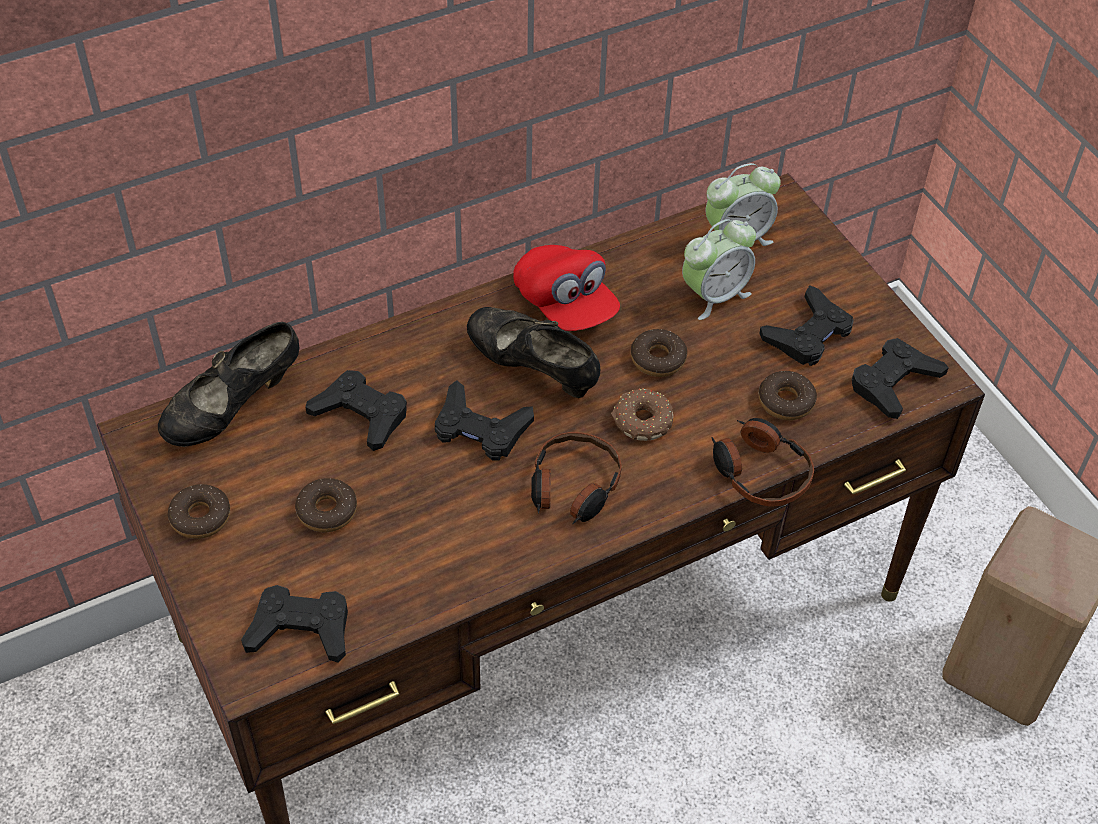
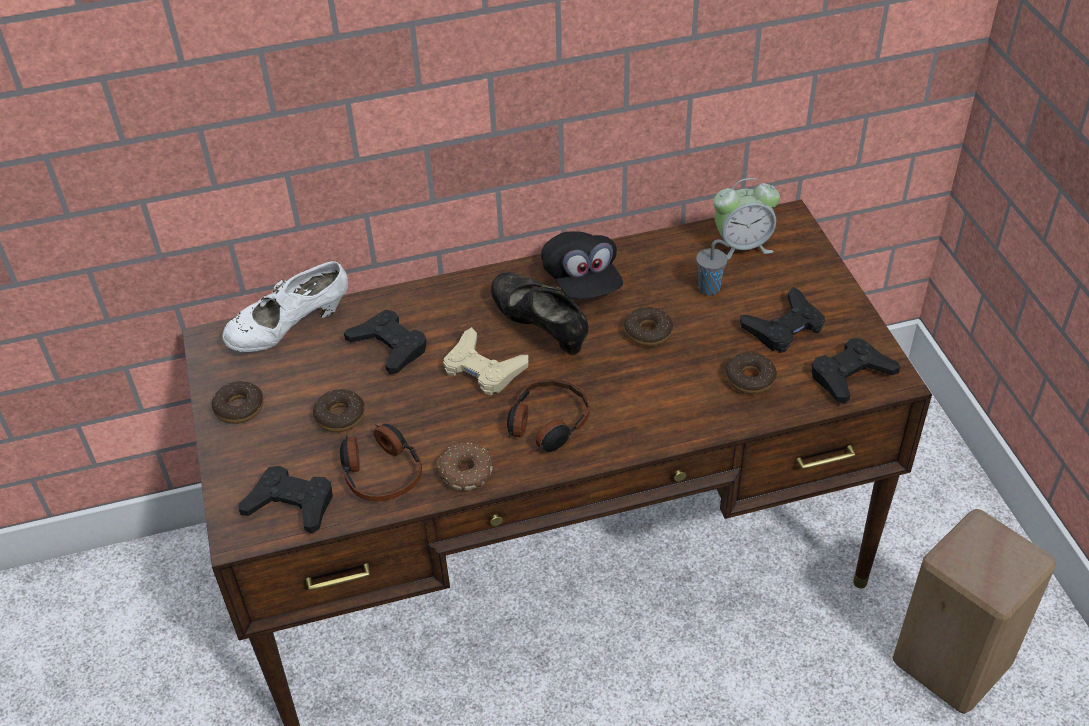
camera: 15 degrees right, 5 degrees down
(233, 409) = (290, 330): black shoe -> white shoe
(480, 428) = (483, 369): black game controller -> beige game controller
(565, 305) = (582, 281): red cap -> black cap
(641, 421) = (620, 379): donut -> donut (465, 472)
(714, 295) = (710, 288): alarm clock -> grey cup
(759, 472) = (711, 432): headphones -> headphones (380, 471)

